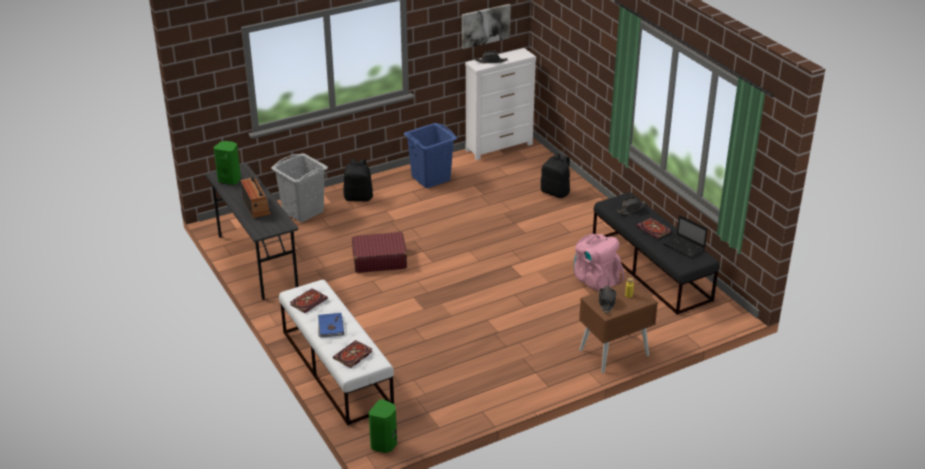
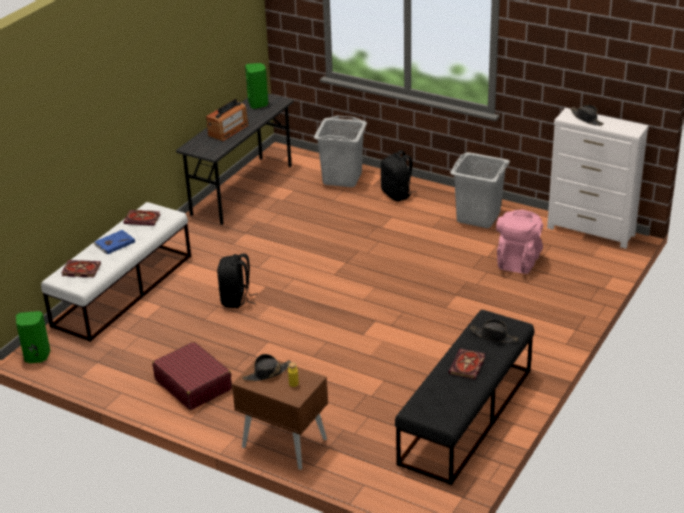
camera: 60 degrees right, 0 degrees up
(379, 260) = (307, 245): red suitcase -> red suitcase (193, 384)
(431, 178) = (478, 217): blue laundry basket -> grey laundry basket
(485, 25) = (599, 75): picture -> none
(555, 192) = (546, 298): black backpack -> black backpack (236, 299)
(595, 280) = (406, 384): pink backpack -> pink backpack (518, 261)
(684, 247) = (453, 399): laptop -> none

